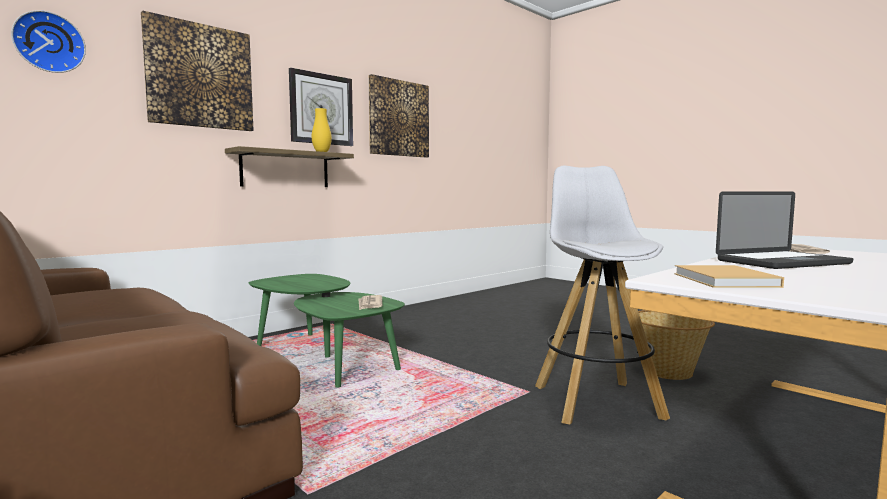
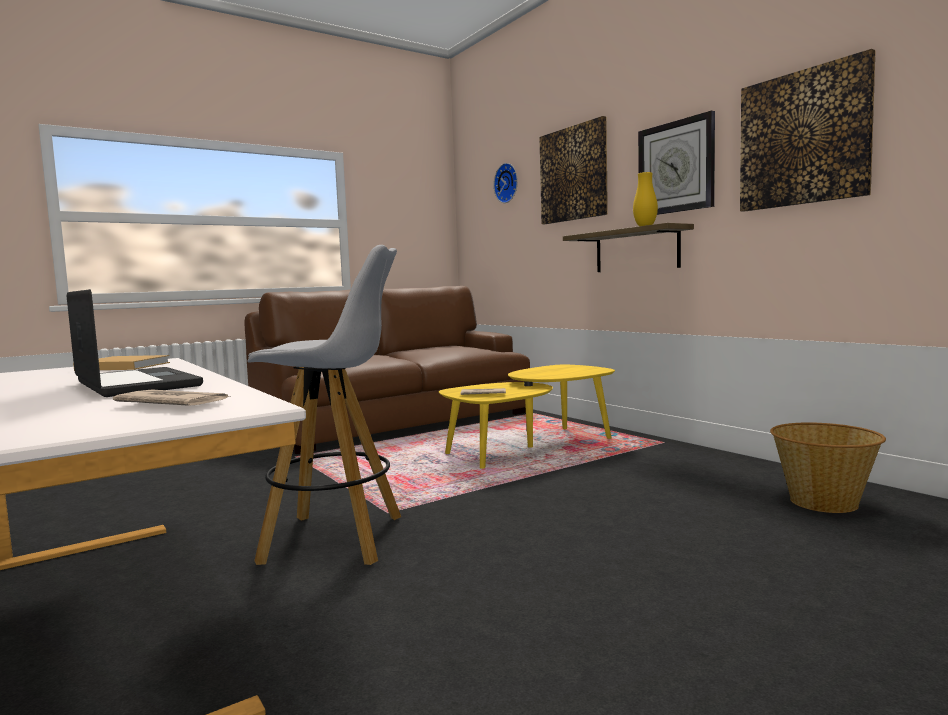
camera: 100 degrees right, 0 degrees up
(323, 357) = (531, 446): green coffee table -> yellow coffee table
(668, 371) = (397, 613): basket -> basket (823, 502)
(782, 262) = (136, 384): laptop -> laptop turned 150 degrees clockwise

